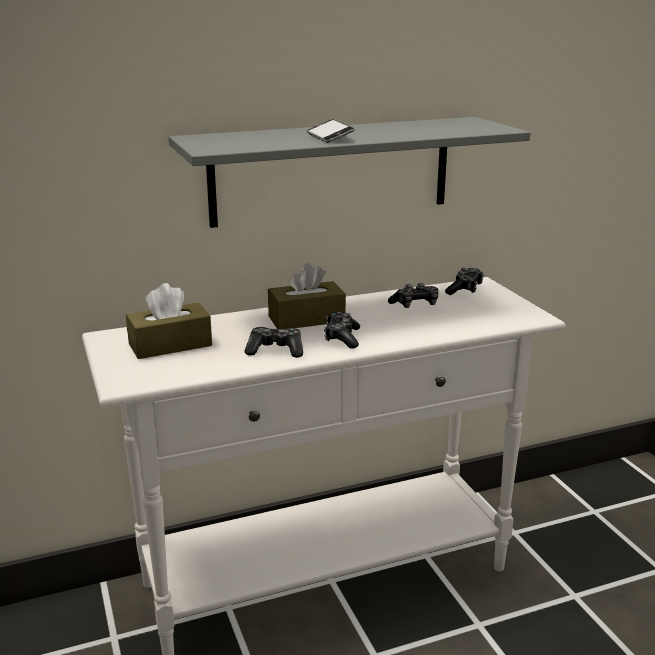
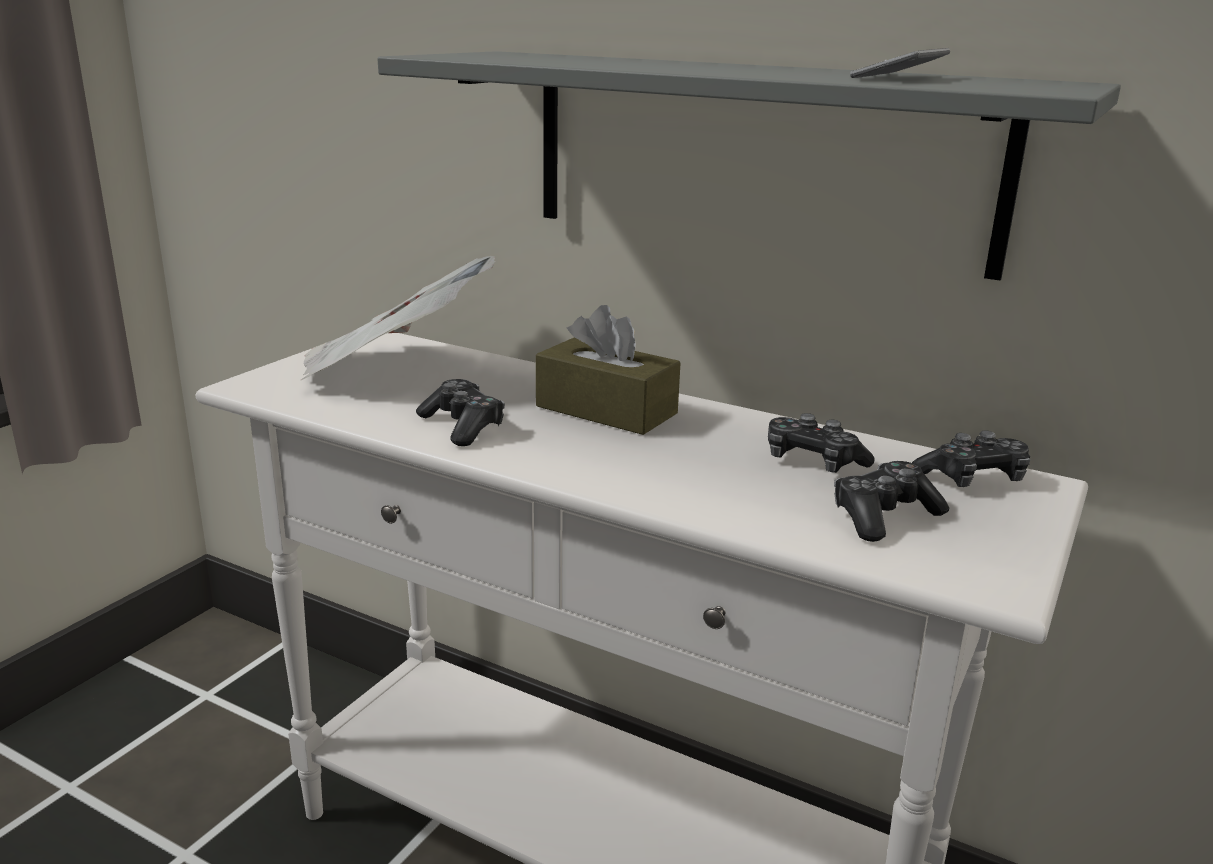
camera: 50 degrees right, 0 degrees up
(170, 345) = (393, 370): brown tissue box -> newspaper
(330, 137) = (657, 65): phone -> phone (899, 77)
(342, 338) = (579, 451): game controller -> game controller (883, 516)

